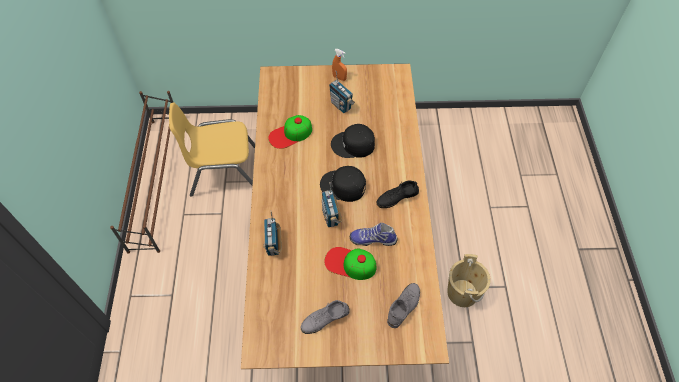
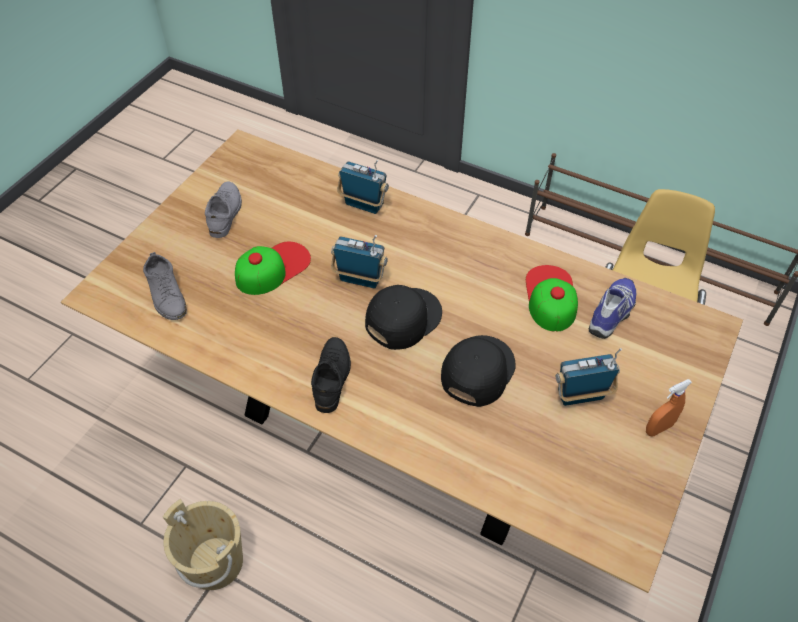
camera: 120 degrees right, 5 degrees down
(373, 239) = (287, 310): shoe -> shoe (613, 314)

